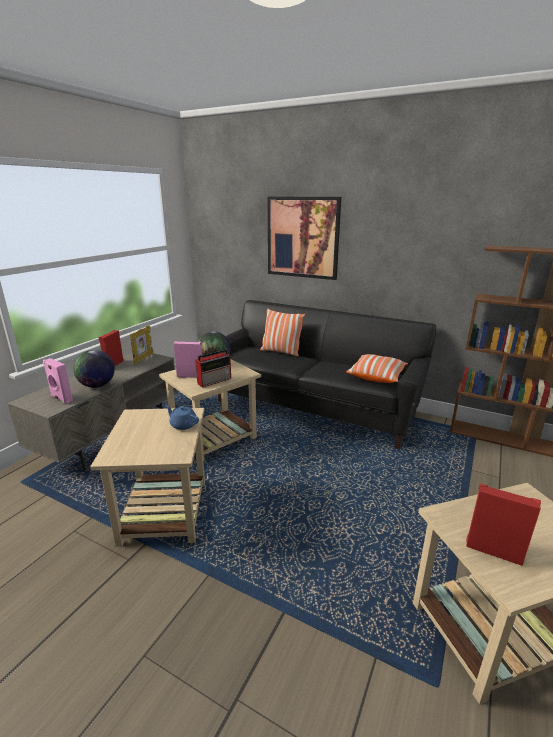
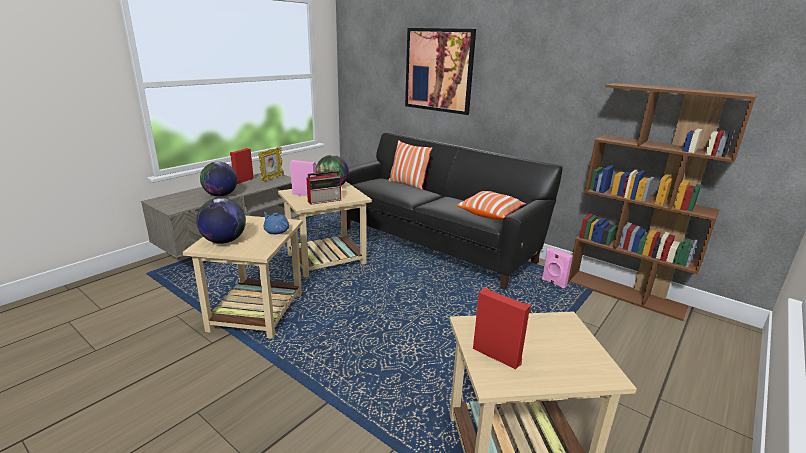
camera: 10 degrees right, 0 degrees up
(61, 399) = (185, 202): pink speaker -> pink speaker (553, 283)
(131, 446) = (224, 241): none -> globe

